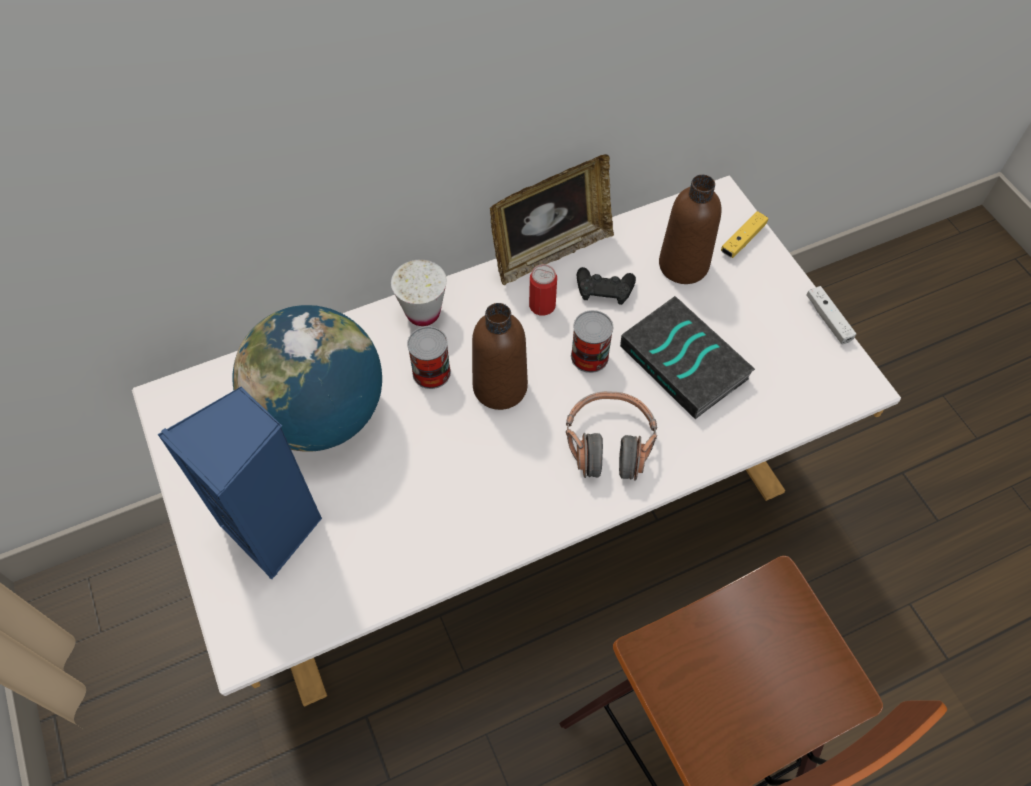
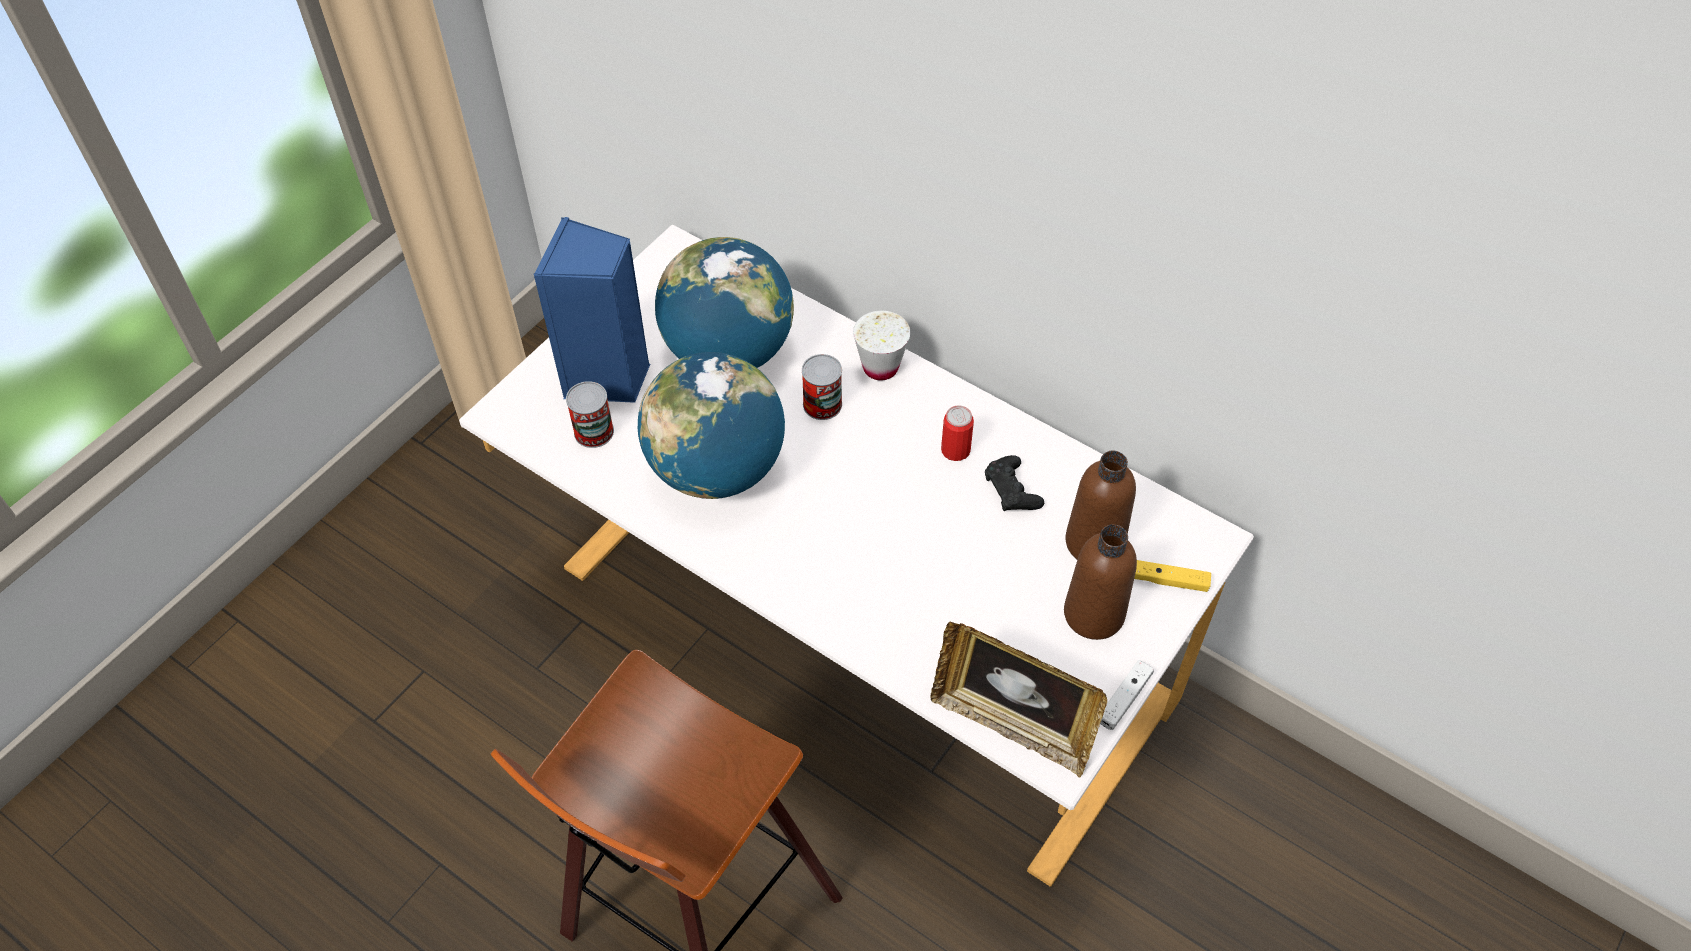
camera: 60 degrees right, 5 degrees down
(444, 486) = (716, 469): none -> globe
(500, 387) = (842, 460): brown bottle -> brown bottle (1093, 614)
(550, 251) = (1024, 427): picture frame -> picture frame (1012, 724)
(589, 356) = (924, 513): can -> can (594, 432)
(609, 444) = (839, 570): headphones -> none
(686, 362) = (975, 593): book -> none

